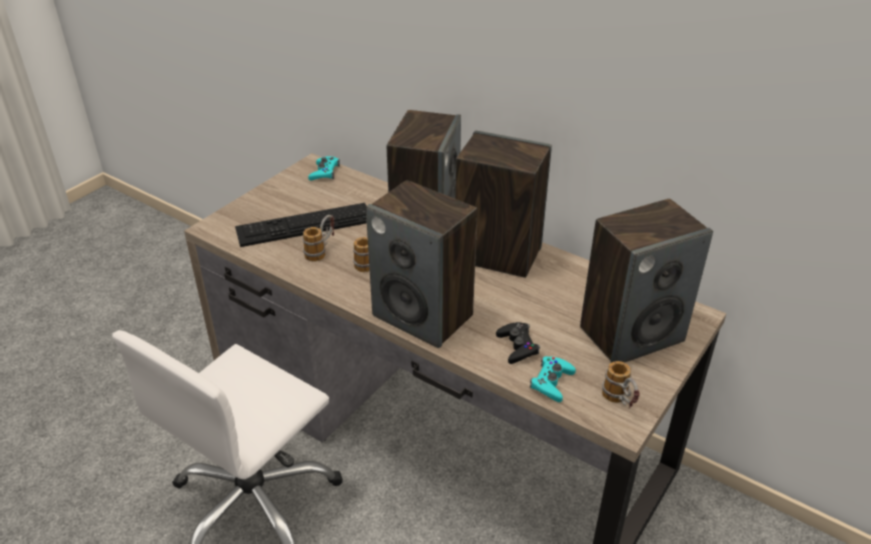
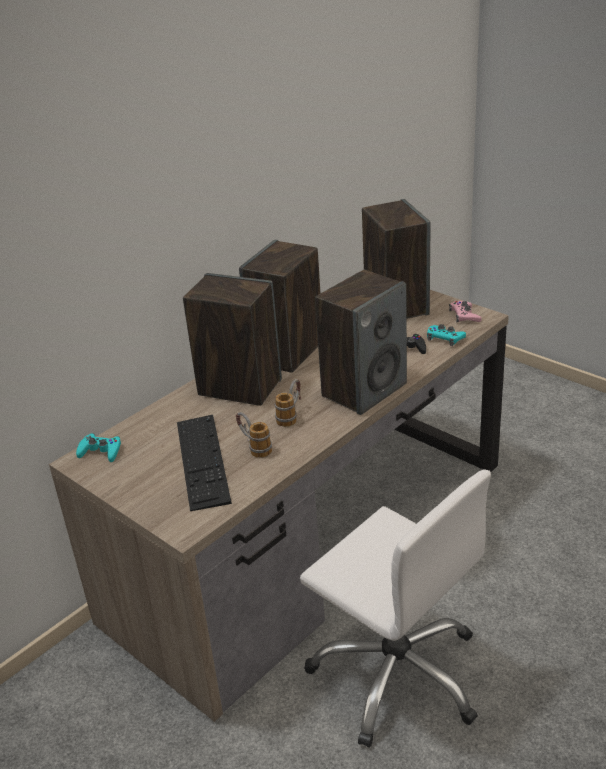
camera: 80 degrees left, 5 degrees down
(620, 402) = (464, 316): mug -> pink game controller

